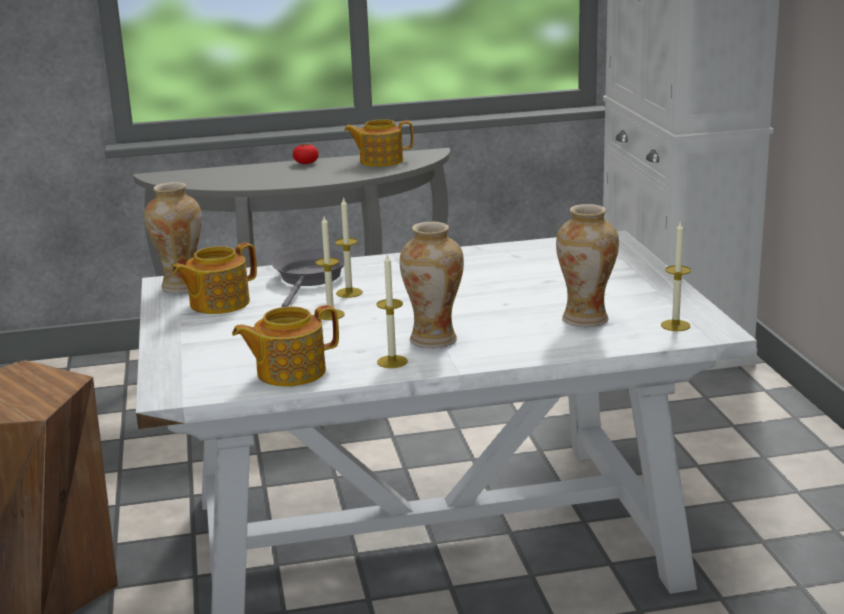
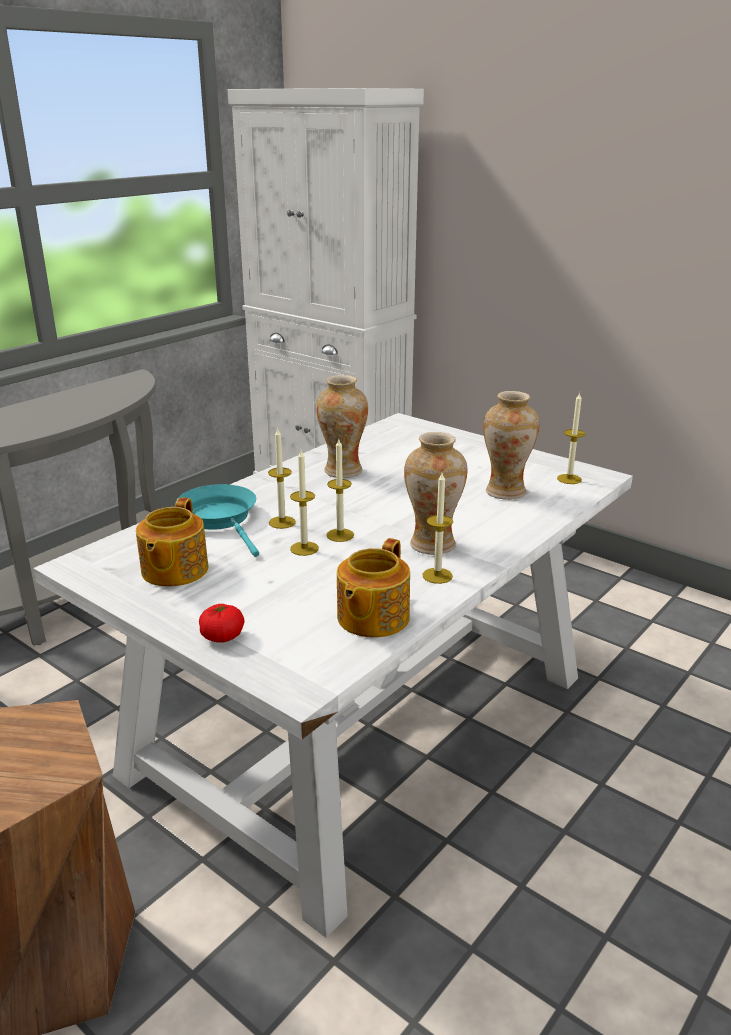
camera: 40 degrees left, 5 degrees up
(181, 286) = (100, 564): vase -> vase (343, 471)
(306, 163) = (26, 406): tomato -> tomato (222, 636)
(310, 279) = (221, 519): grey frying pan -> turquoise frying pan
(375, 313) = (340, 535): none -> candle
(380, 161) = (100, 391): teapot -> none

